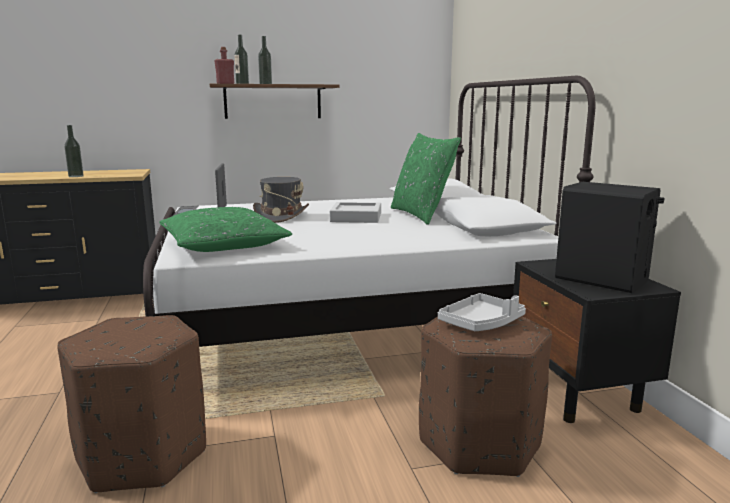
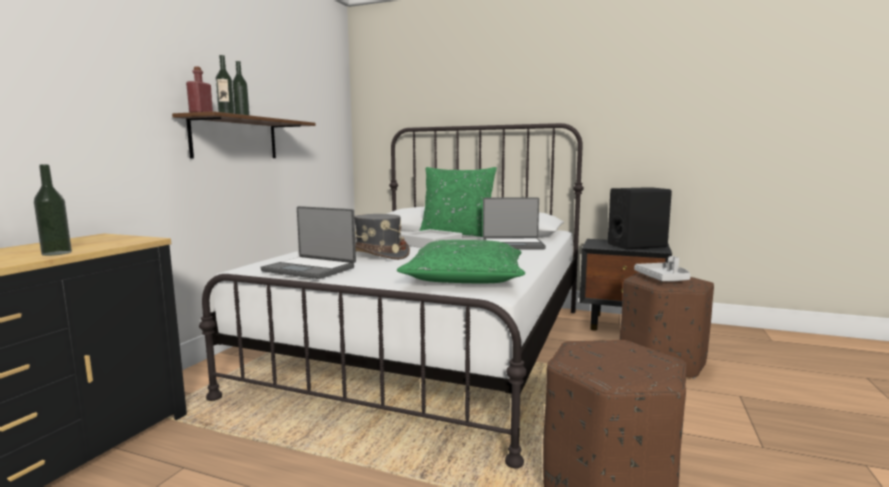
camera: 55 degrees left, 5 degrees down
(403, 234) = (512, 245): none -> laptop

